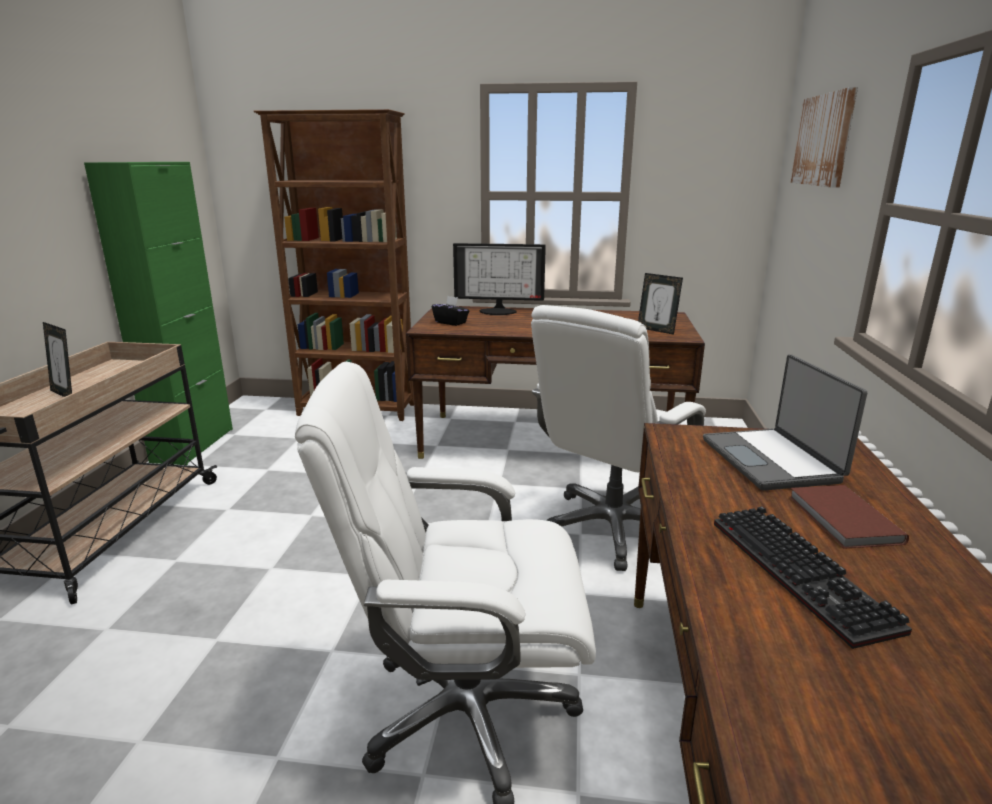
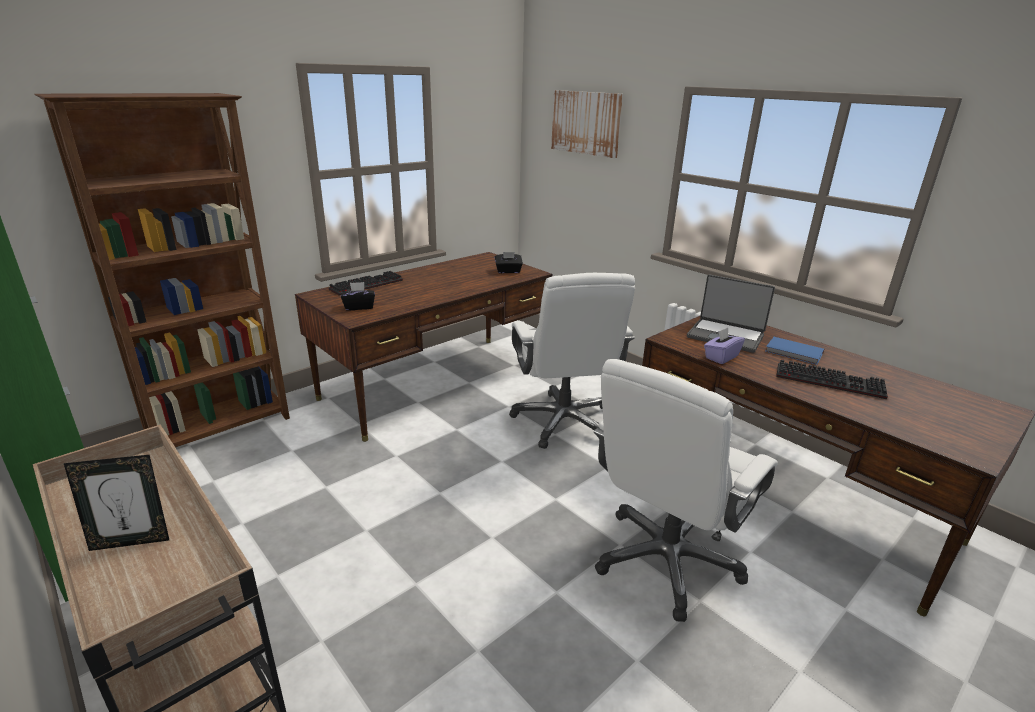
camera: 50 degrees left, 5 degrees up
(498, 311) = (367, 284): monitor -> keyboard
(656, 330) = (508, 271): picture frame -> black tissue box
(692, 474) = (721, 357): none -> purple tissue box
(842, 520) = (794, 353): brown book -> blue book

